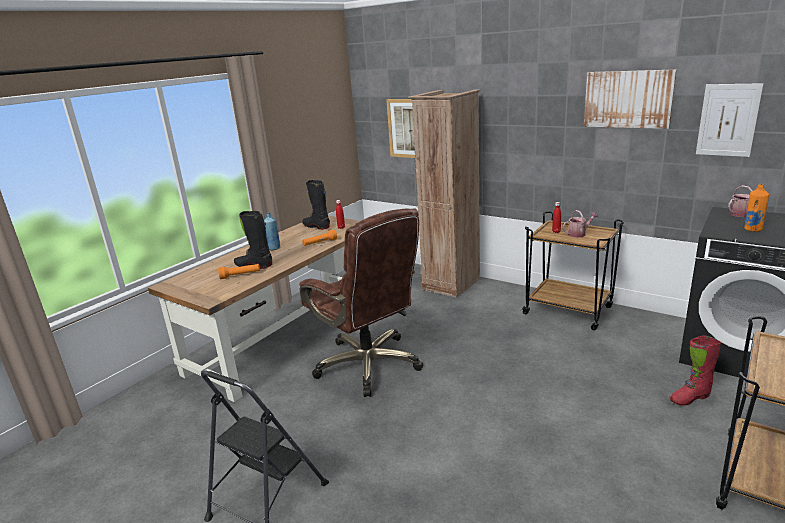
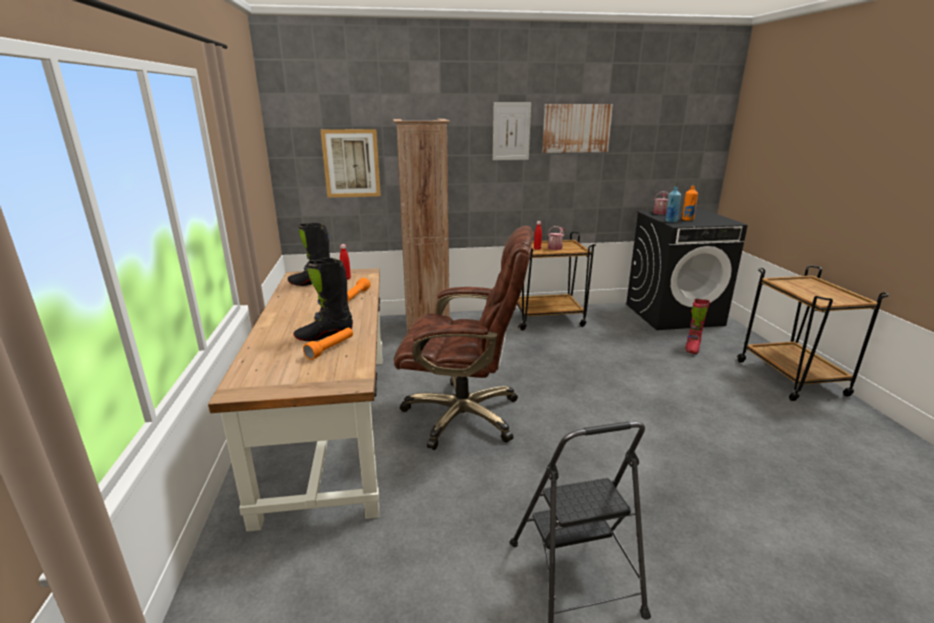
camera: 45 degrees left, 0 degrees up
(274, 248) = (307, 313): blue bottle -> blue bottle (671, 221)
(727, 120) = (644, 144): picture -> picture (511, 131)

